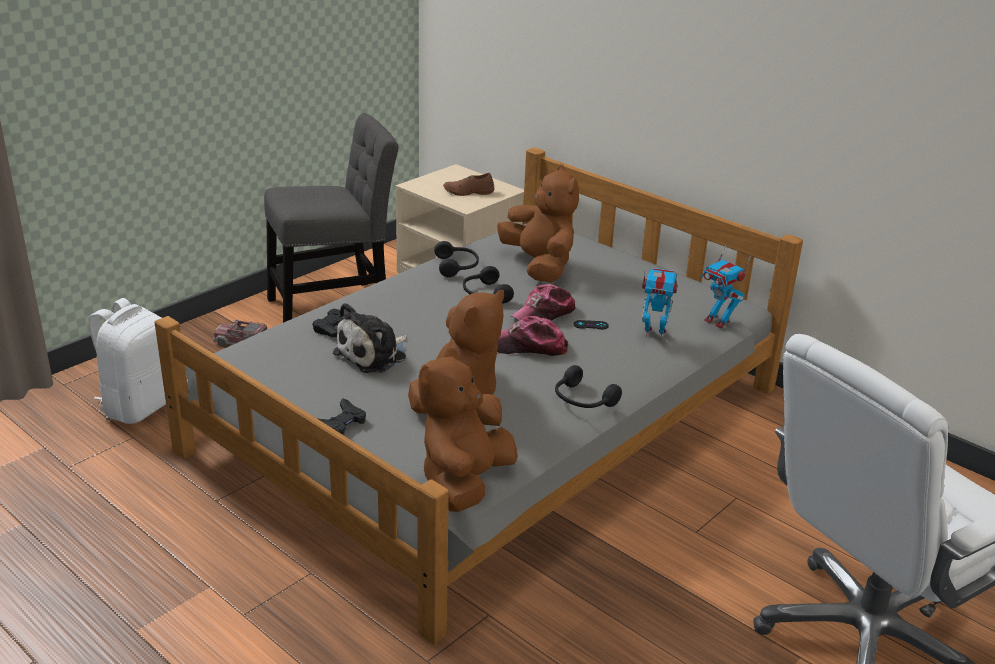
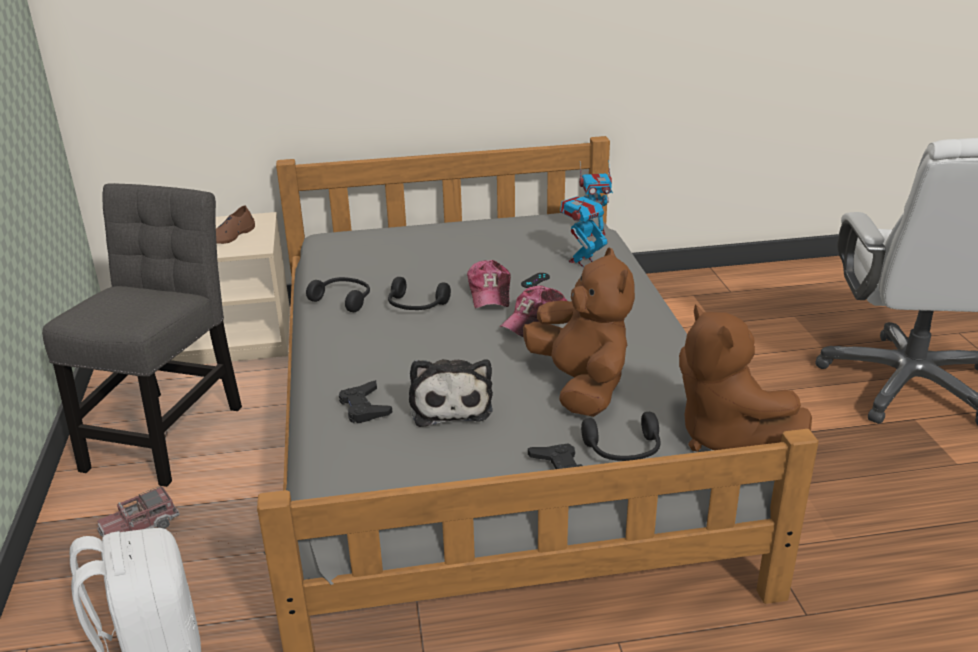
camera: 50 degrees left, 0 degrees up
(539, 266) = (403, 263): brown plush toy -> none
(582, 400) = (651, 330): black headphones -> black headphones (623, 450)

